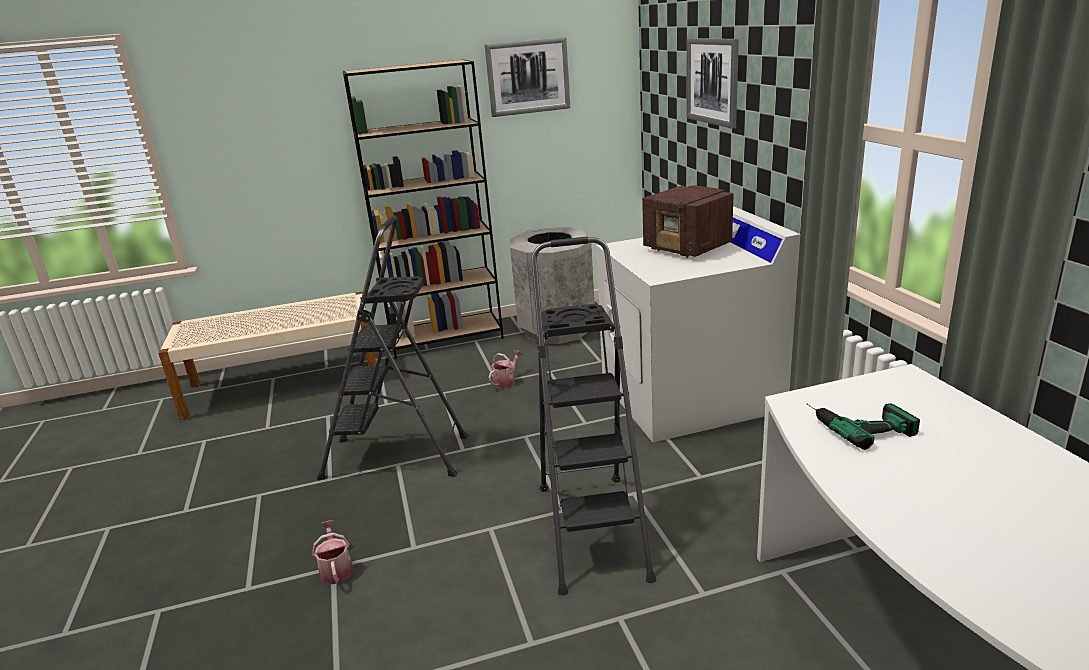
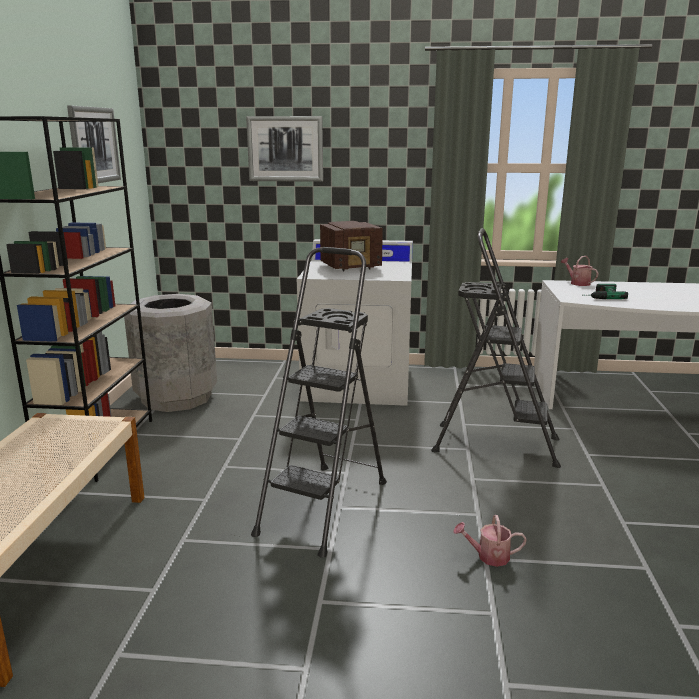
camera: 70 degrees left, 5 degrees down
(506, 381) = (245, 434): watering can -> watering can (577, 283)

